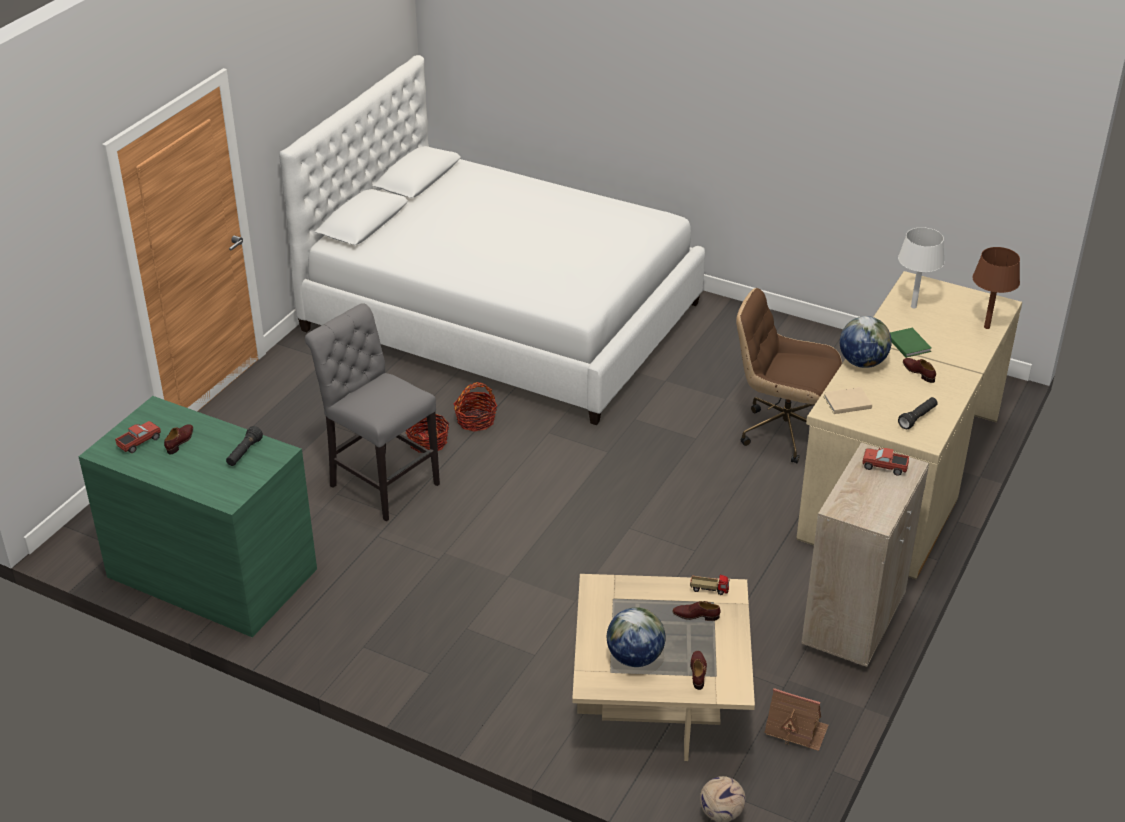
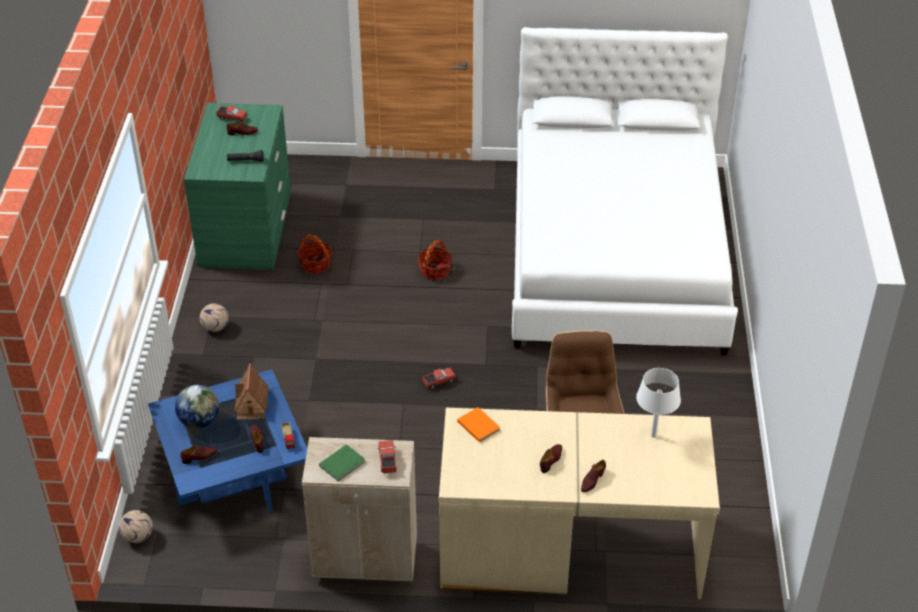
camera: 65 degrees right, 5 degrees up
(380, 482) = (377, 264): grey stool -> none
(386, 649) = (215, 327): none -> football
(476, 420) = (476, 284): basket -> basket (315, 264)
(612, 492) = (439, 382): none -> toy truck
(660, 696) = (234, 473): beige coffee table -> blue coffee table
(795, 729) = (235, 556): toy house -> toy house (251, 403)
(846, 402) = (478, 425): beige book -> orange book
(862, 362) = (542, 422): globe -> none
(908, 343) = (591, 444): green book -> green book (343, 464)
(917, 418) = (483, 473): black flashlight -> none
(957, 357) = (592, 480): none -> brown shoe
(986, 327) = (655, 491): brown table lamp -> none

